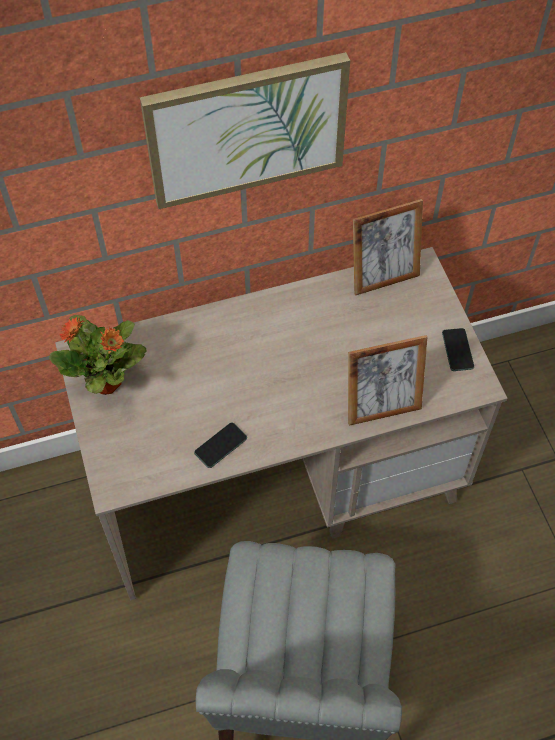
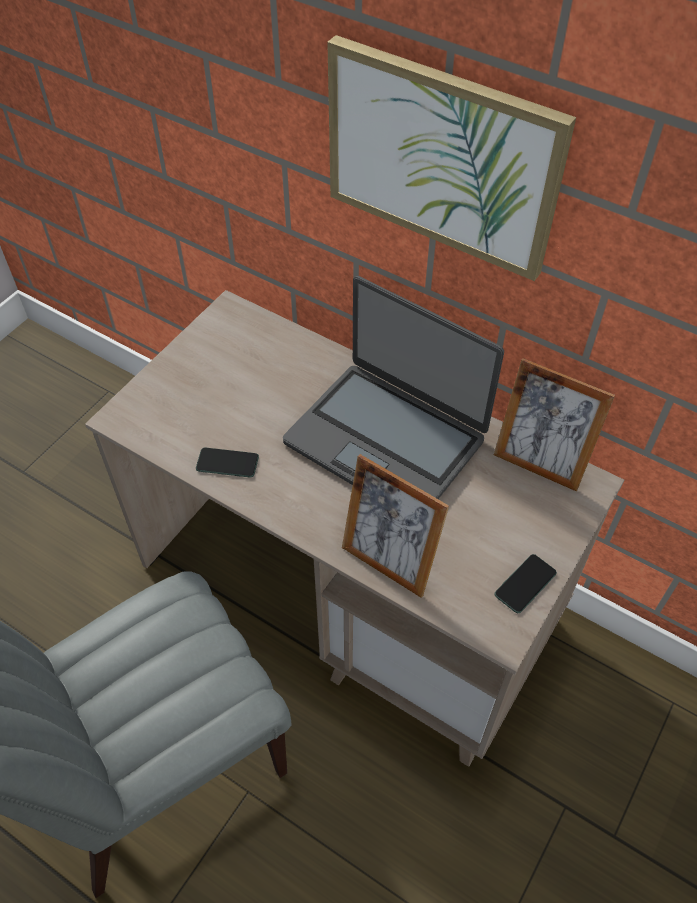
camera: 50 degrees right, 5 degrees down
(108, 383) = (218, 346): potted plant -> none
(289, 342) = (386, 439): none -> laptop

